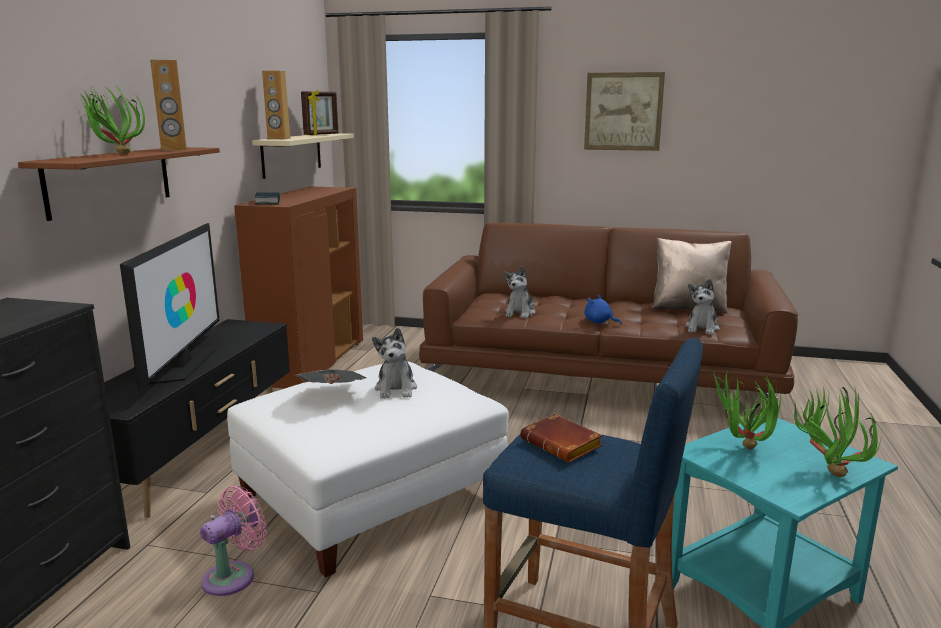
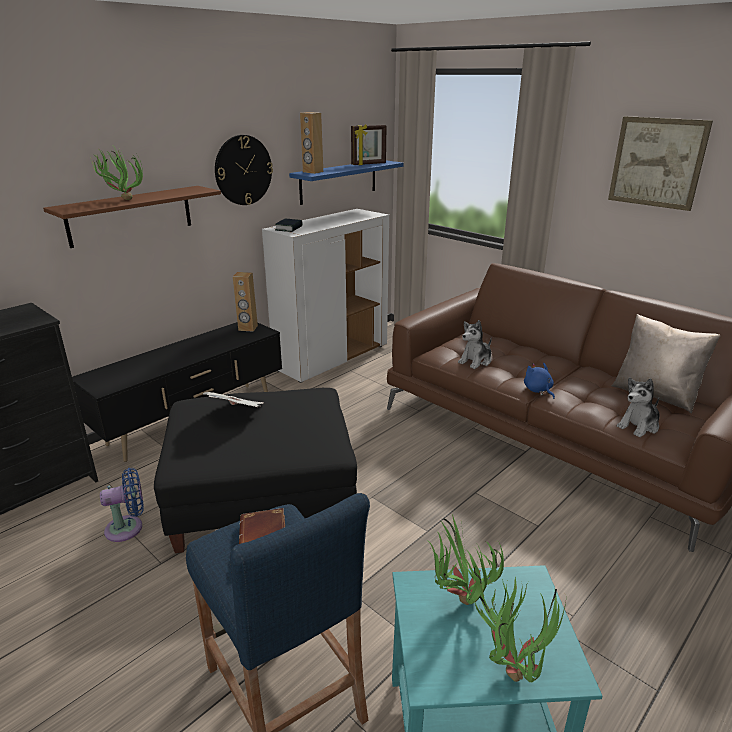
camera: 30 degrees right, 10 degrees up
(173, 149) = (181, 192): brown speaker -> brown speaker (248, 328)
(182, 364) = (175, 356): television -> none
(213, 132) = (243, 170): none -> wall clock
(233, 576) = (128, 528): pink fan -> blue fan
(292, 154) = (338, 181): beige shelf -> blue shelf
(311, 363) = (332, 357): brown cabinet -> white cabinet
(370, 495) = (263, 494): white ottoman -> black ottoman
(396, 389) = (283, 420): plush toy -> none

